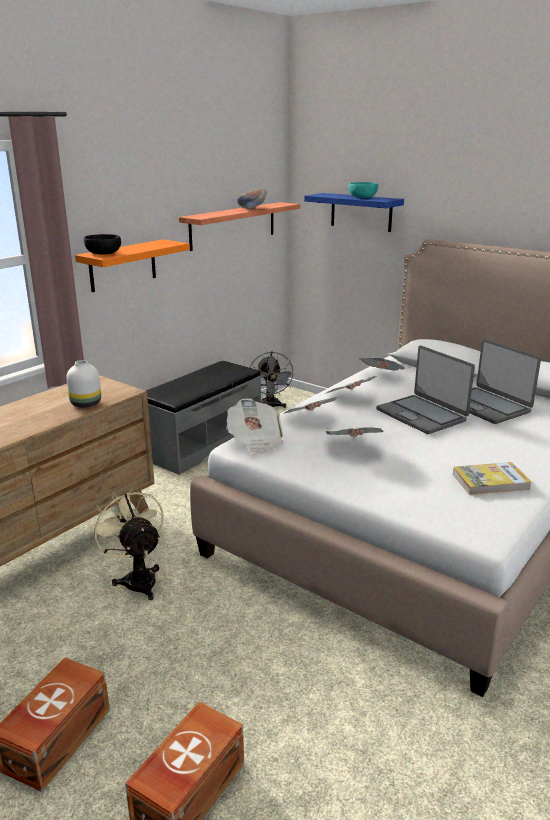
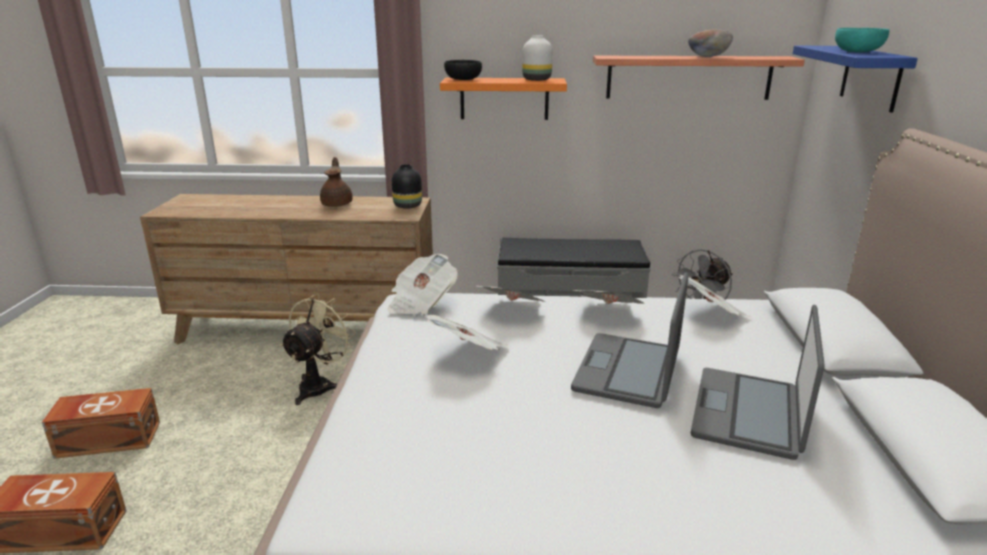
camera: 55 degrees right, 0 degrees up
(37, 407) = (337, 204): none -> brown teapot
(85, 403) = (363, 213): white vase -> white vase (537, 79)
(102, 385) = (407, 206): none -> black vase
(490, 481) = (485, 479): book -> none

